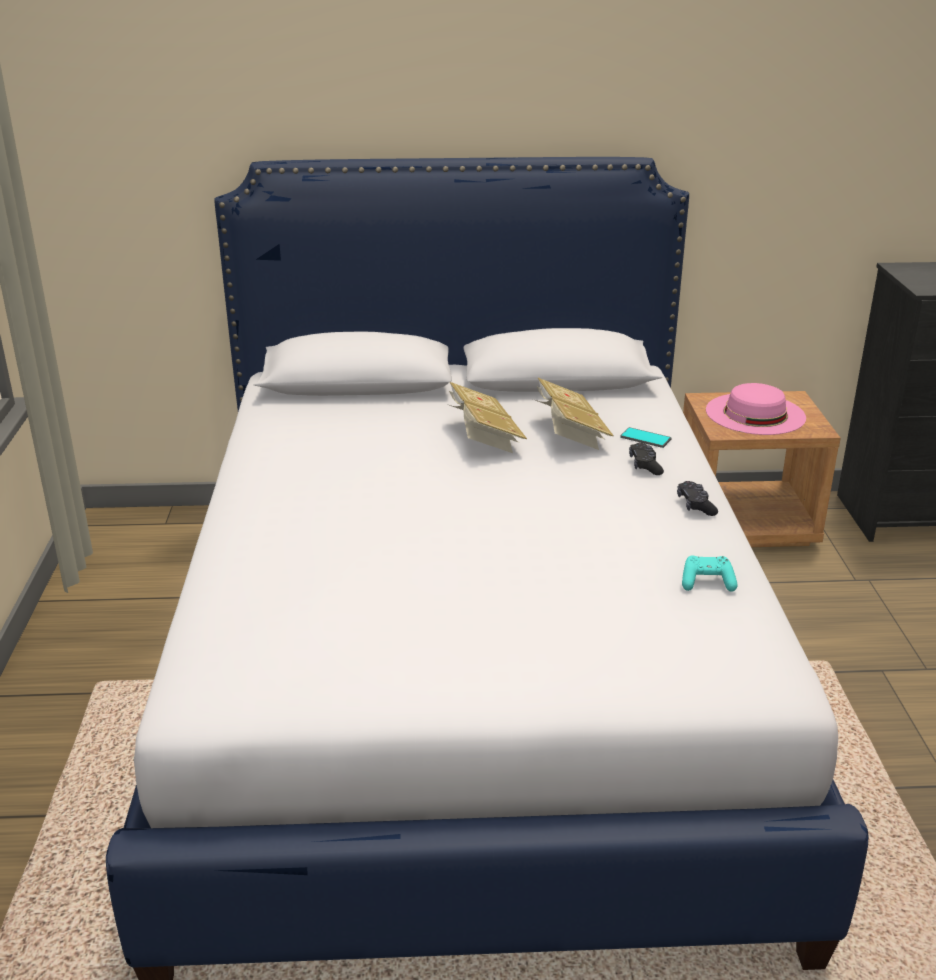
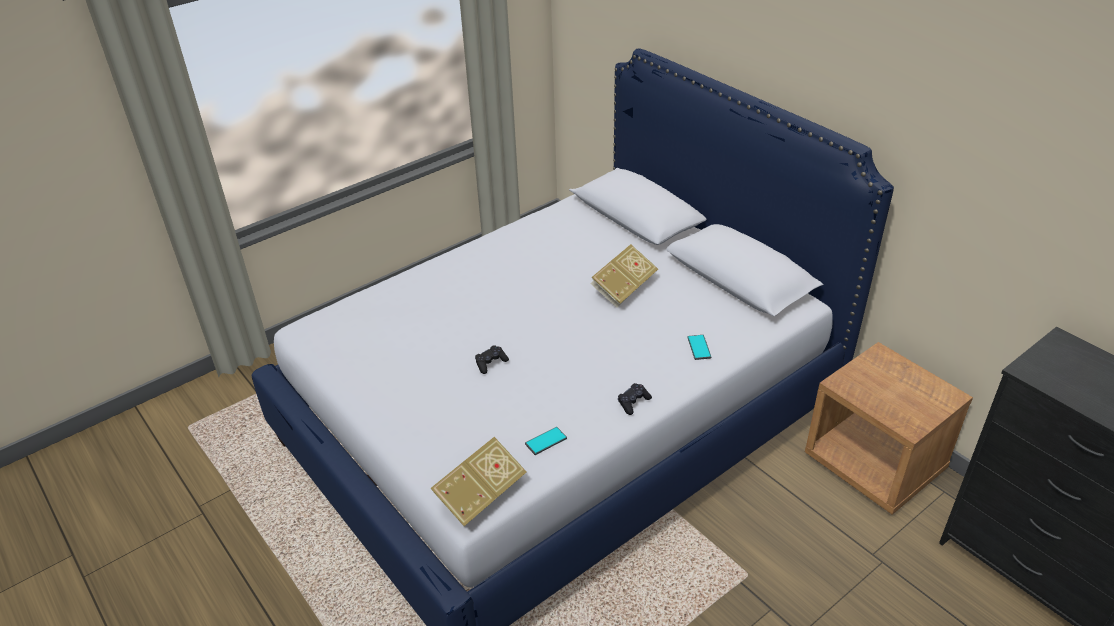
camera: 55 degrees right, 10 degrees up
(569, 433) = (667, 316): book -> book (479, 496)
(645, 465) = (661, 362): black game controller -> black game controller (490, 363)
(707, 583) = (546, 441): turquoise game controller -> phone
(755, 413) = (892, 387): pink hat -> none

